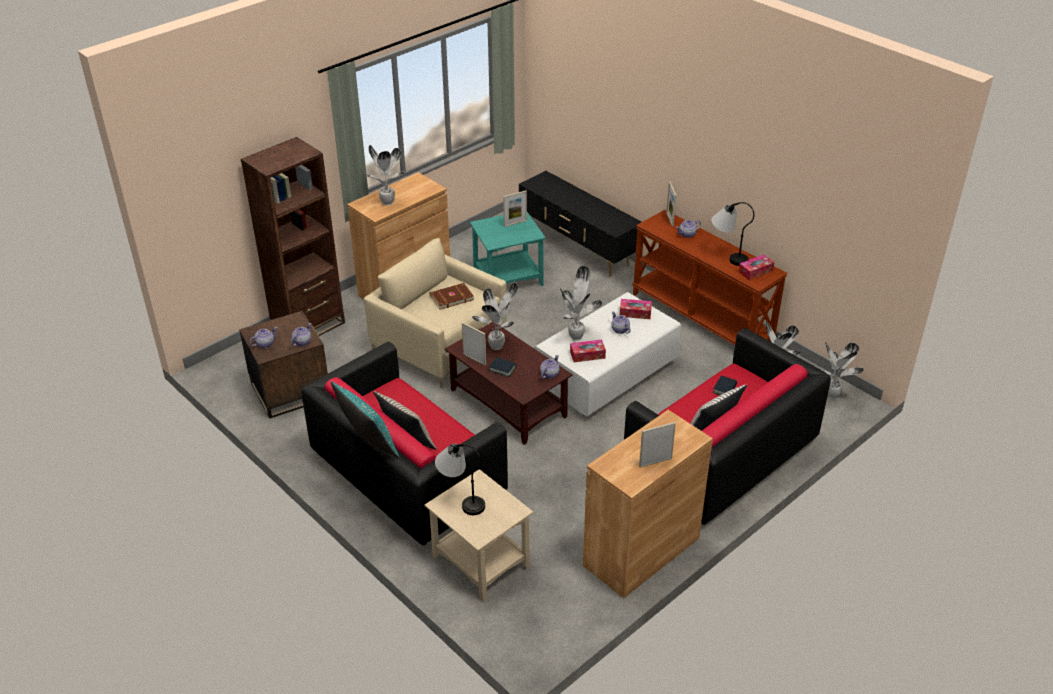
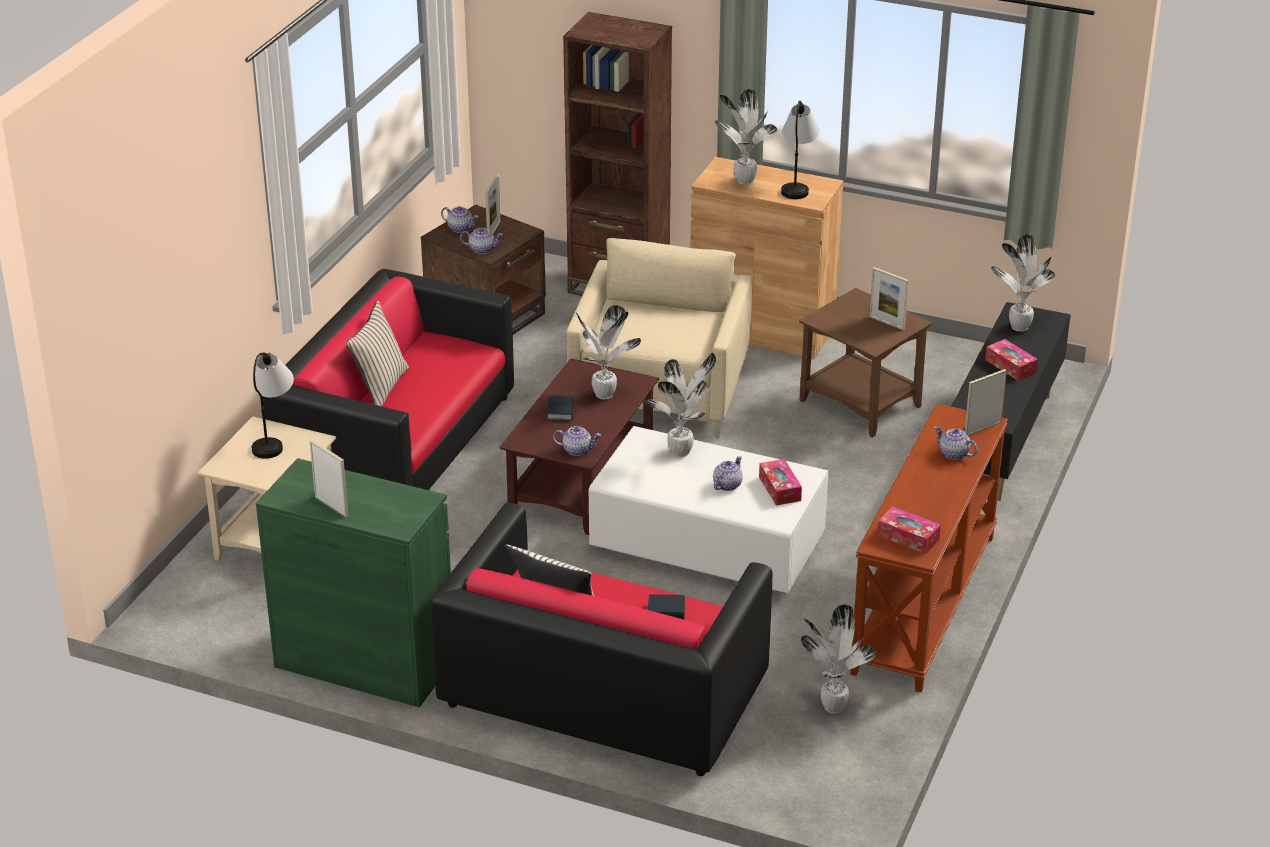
camera: 65 degrees right, 5 degrees down
(368, 444) = (306, 337): turquoise pillow -> none
(451, 297) = (669, 326): brown book -> none
(474, 359) = (564, 386): picture frame -> picture frame (493, 230)
(508, 278) = (861, 403): turquoise side table -> brown side table
(587, 355) = (646, 471): tissue box -> tissue box (1010, 366)
(641, 551) = (365, 662): brown cabinet -> green cabinet
(727, 256) = (927, 502): table lamp -> table lamp (797, 183)
(832, 396) = (832, 781): potted plant -> potted plant (1018, 328)

